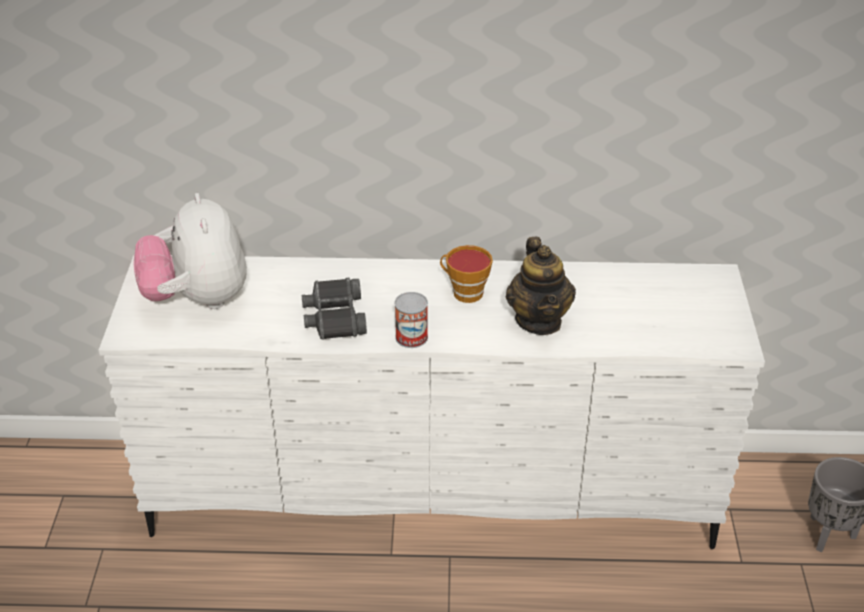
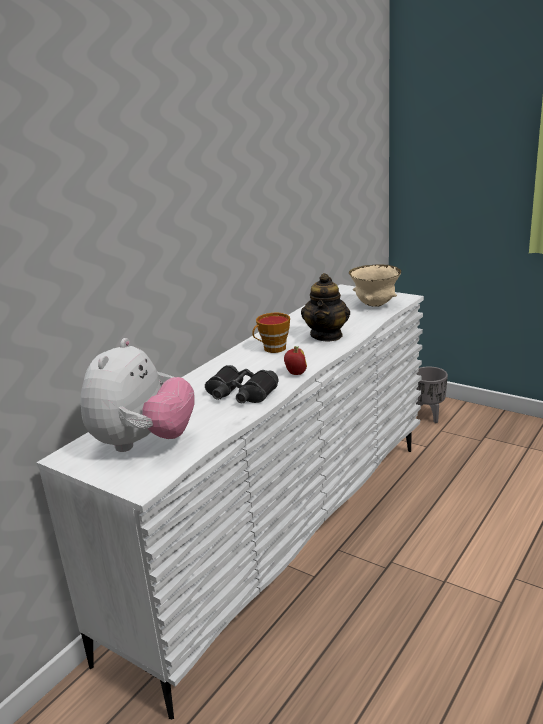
camera: 55 degrees left, 15 degrees down
(197, 299) = (143, 443): plush toy -> plush toy turned 90 degrees counterclockwise
(411, 337) = (296, 373): can -> apple
(539, 320) = (327, 335): teapot -> teapot turned 75 degrees clockwise
(682, 326) = (375, 305): none -> beige bowl

